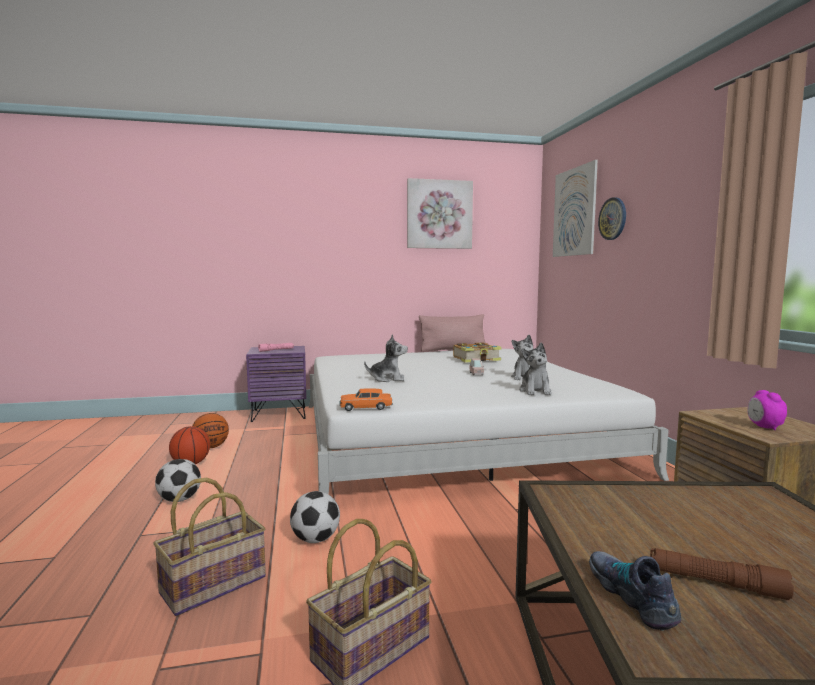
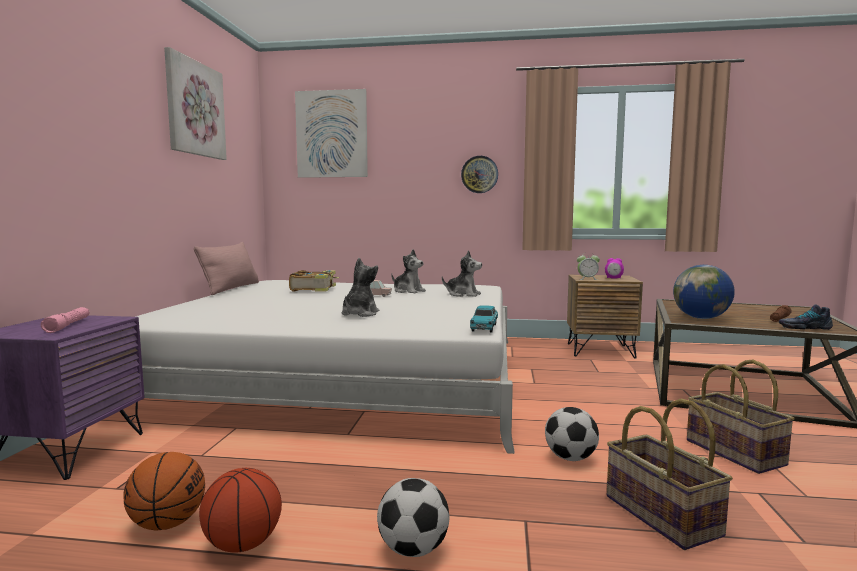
camera: 70 degrees left, 0 degrees up
(366, 408) = (484, 327): orange toy car -> turquoise toy car
(603, 506) = (701, 318): none -> globe
(613, 219) = (394, 146): wall clock -> wall clock (479, 174)
(710, 415) = (587, 279): none -> alarm clock

